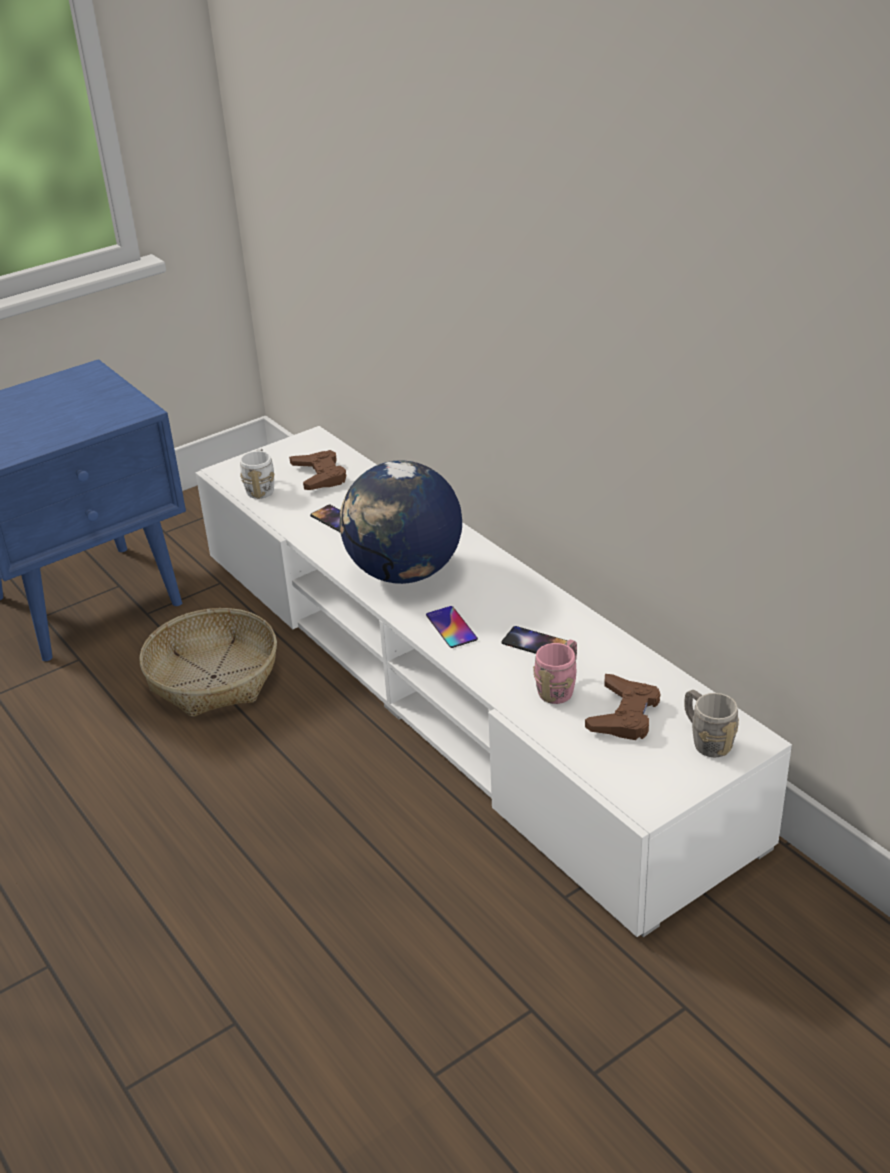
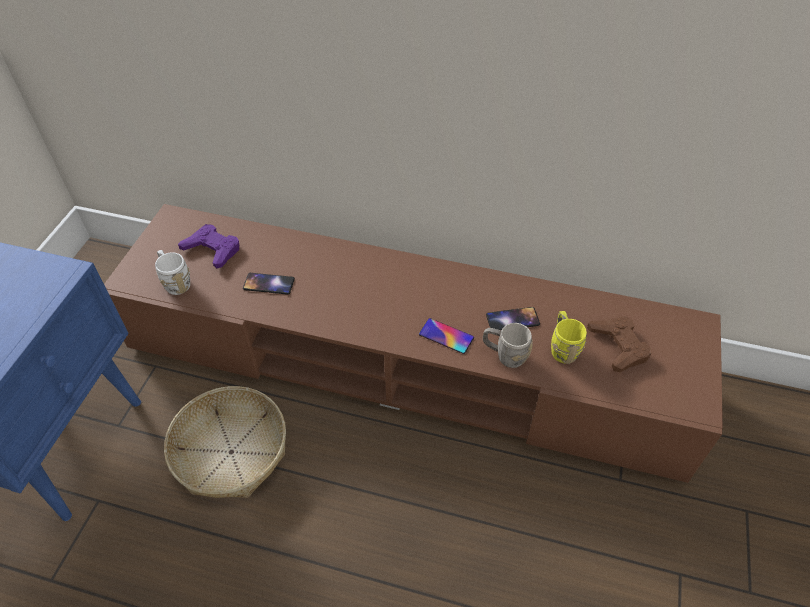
camera: 40 degrees left, 15 degrees up
(319, 476) = (212, 249): brown game controller -> purple game controller
(404, 573) = (366, 306): globe -> none
(451, 684) = (406, 362): white tv stand -> brown tv stand
(559, 688) = (562, 347): pink mug -> yellow mug
(706, 740) = (679, 338): grey mug -> grey mug (504, 355)

